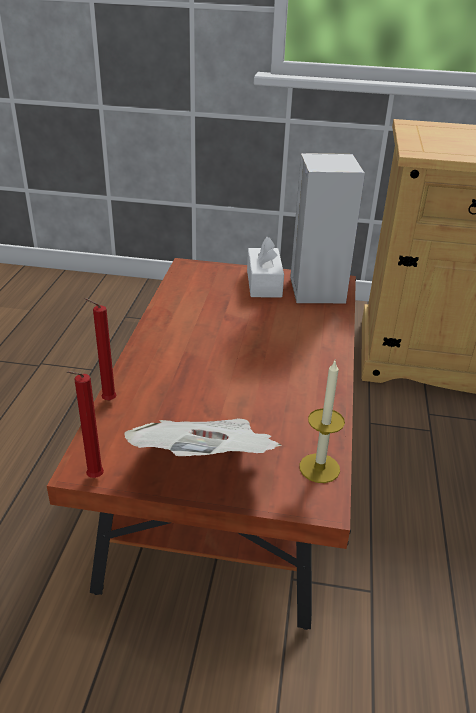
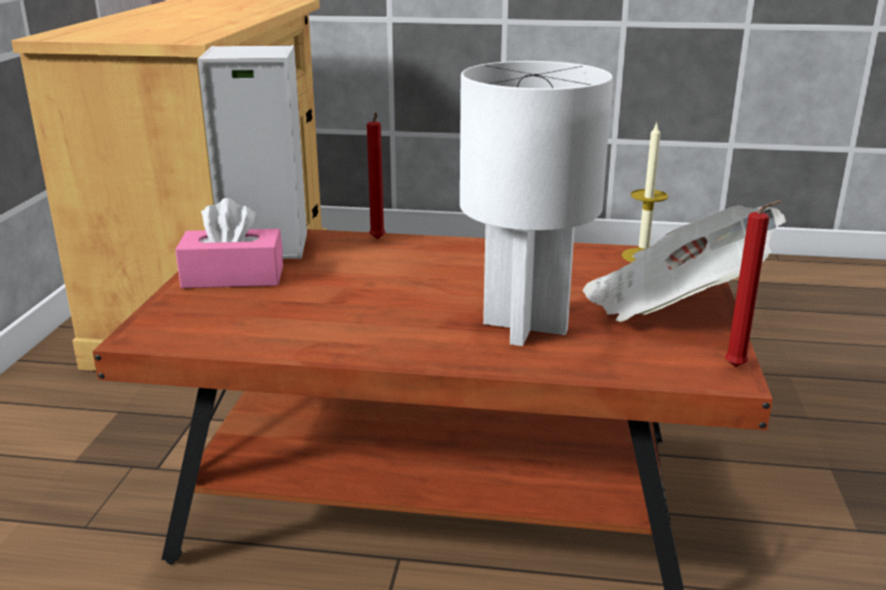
camera: 90 degrees left, 10 degrees down
(106, 400) = (579, 374): red candle -> red candle (377, 240)
(178, 384) = (523, 327): none -> white table lamp
(264, 283) = (233, 277): white tissue box -> pink tissue box

